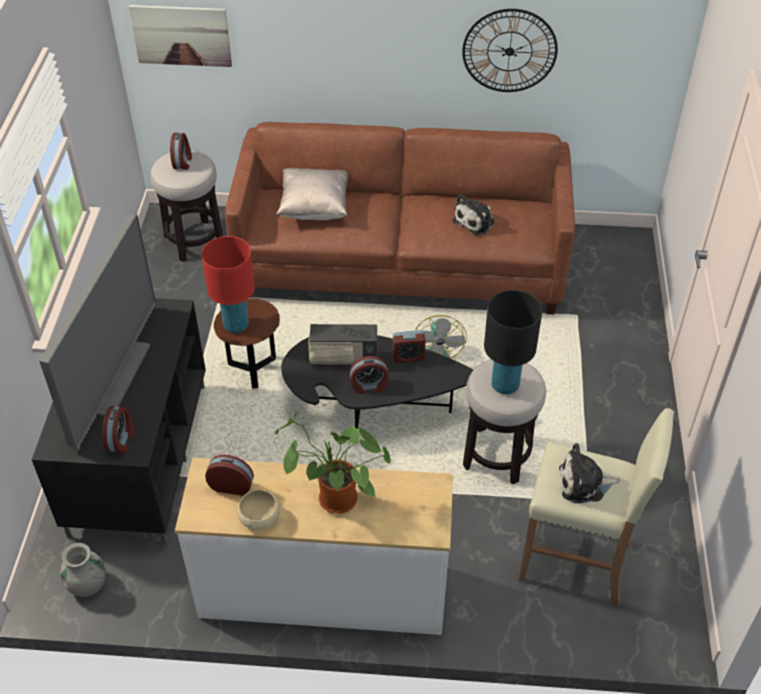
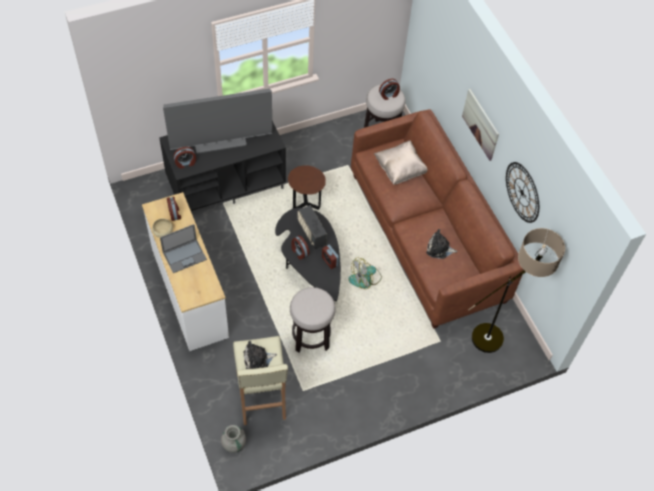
camera: 60 degrees right, 10 degrees up
(87, 584) = (149, 200): grey vase -> grey vase (234, 443)
(181, 35) = (427, 40): picture -> picture (480, 124)
(236, 325) = (301, 176): red table lamp -> none
(333, 501) = (185, 255): potted plant -> laptop
(505, 385) = (309, 304): black table lamp -> none
(584, 484) = (257, 359): plush toy -> plush toy turned 75 degrees counterclockwise
(594, 256) = (498, 334): none -> floor lamp

